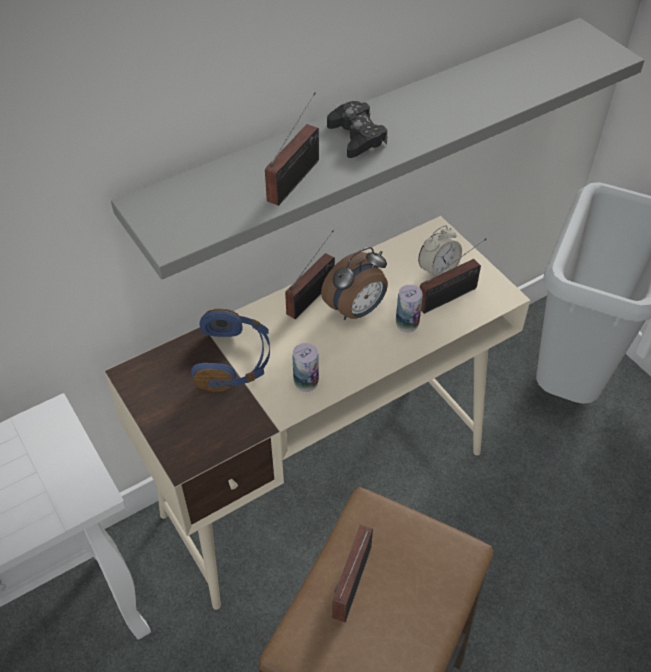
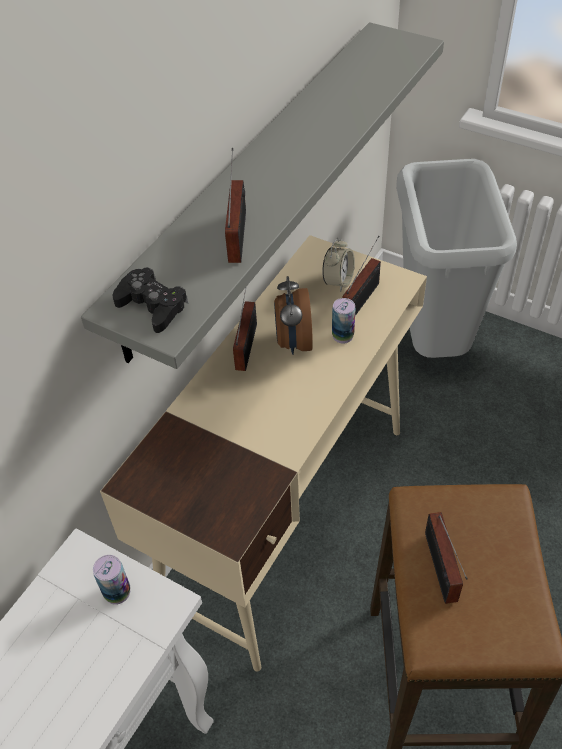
camera: 25 degrees left, 0 degrees up
(234, 361) = (216, 429): blue headphones -> none
(306, 382) = (292, 420): can -> can (117, 592)
(356, 136) = (263, 179): black game controller -> black game controller (152, 306)
(356, 310) = (293, 342): alarm clock -> alarm clock turned 150 degrees clockwise

